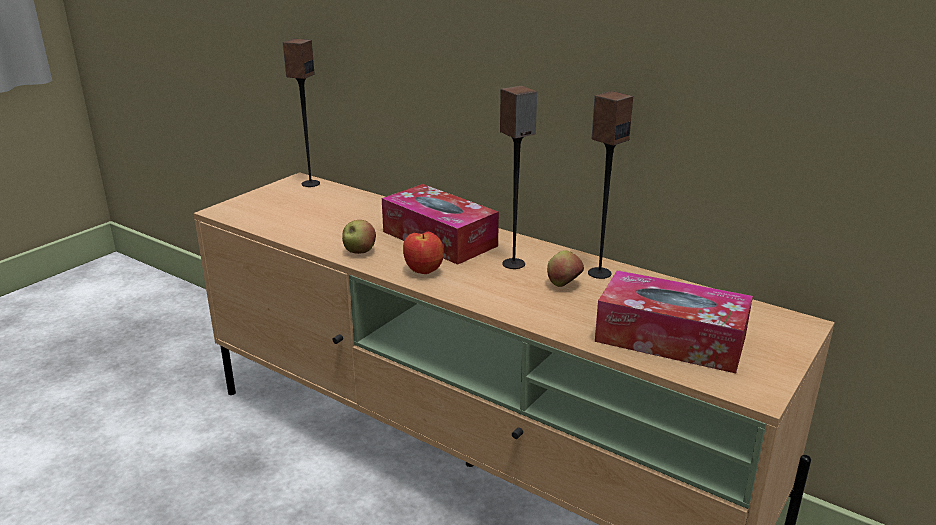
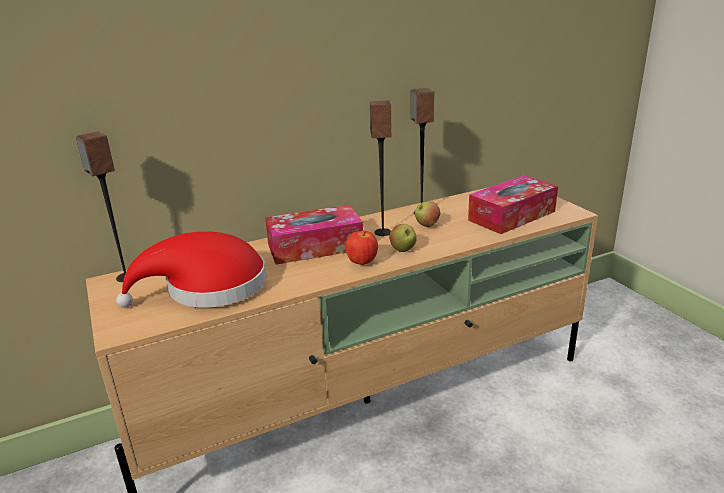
camera: 60 degrees left, 0 degrees up
(315, 218) = (208, 288): none -> red hat
(359, 252) = (300, 280): apple -> apple (403, 250)

